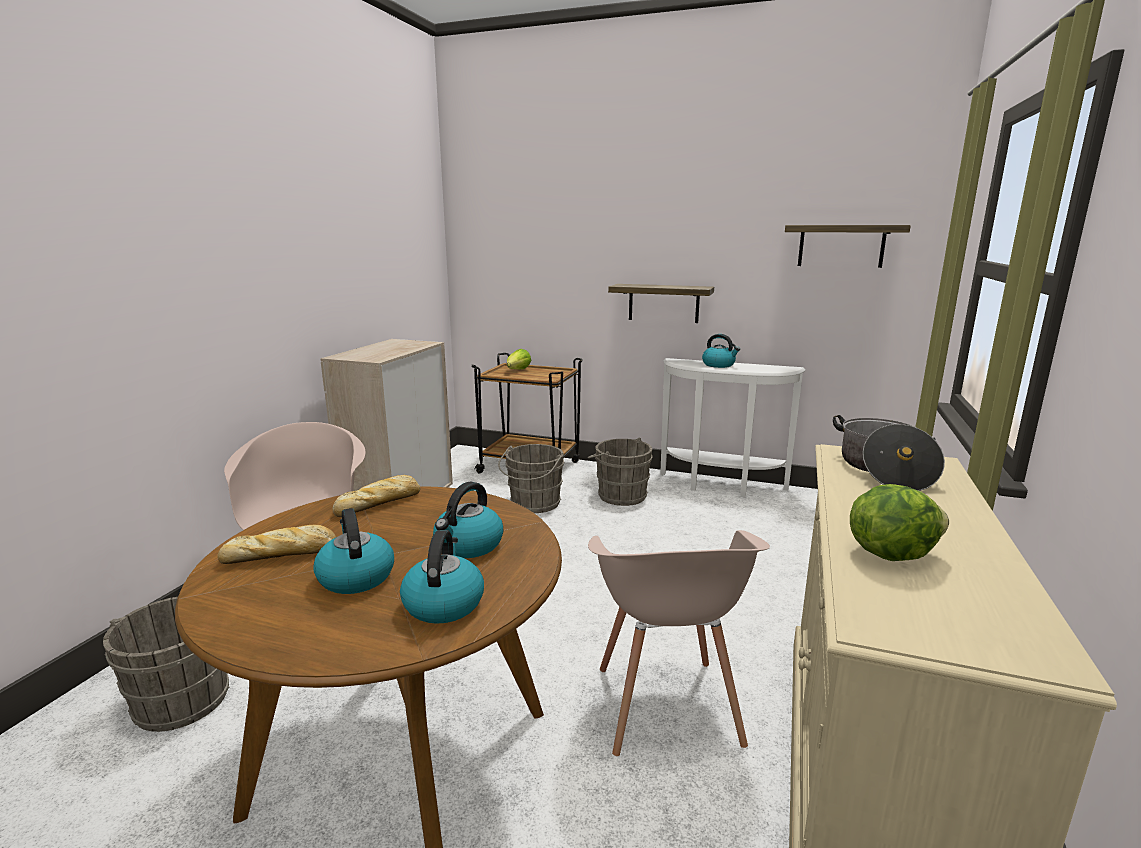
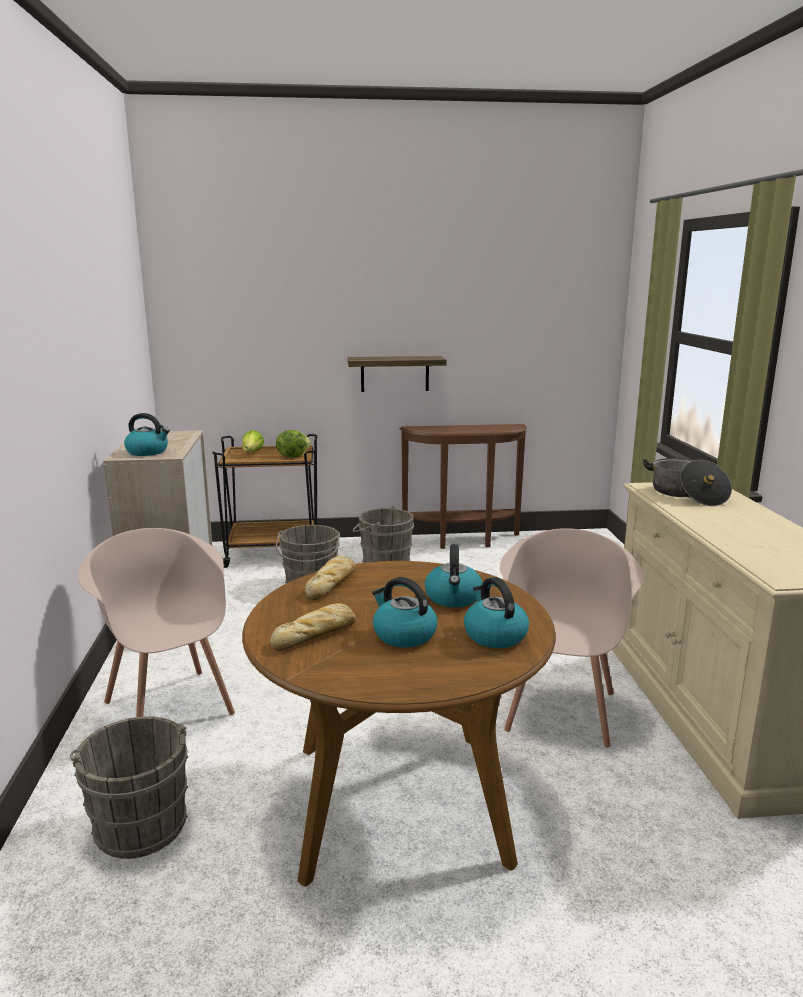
camera: 25 degrees left, 0 degrees up
(666, 707) = (560, 710): beige chair -> beige chair turned 135 degrees counterclockwise
(719, 365) = (456, 428): kettle -> kettle (148, 452)
(721, 486) = (463, 541): white console table -> brown console table
(841, 246) = (547, 316): shelf -> none
(890, 553) = (748, 542): lettuce -> lettuce (292, 456)

